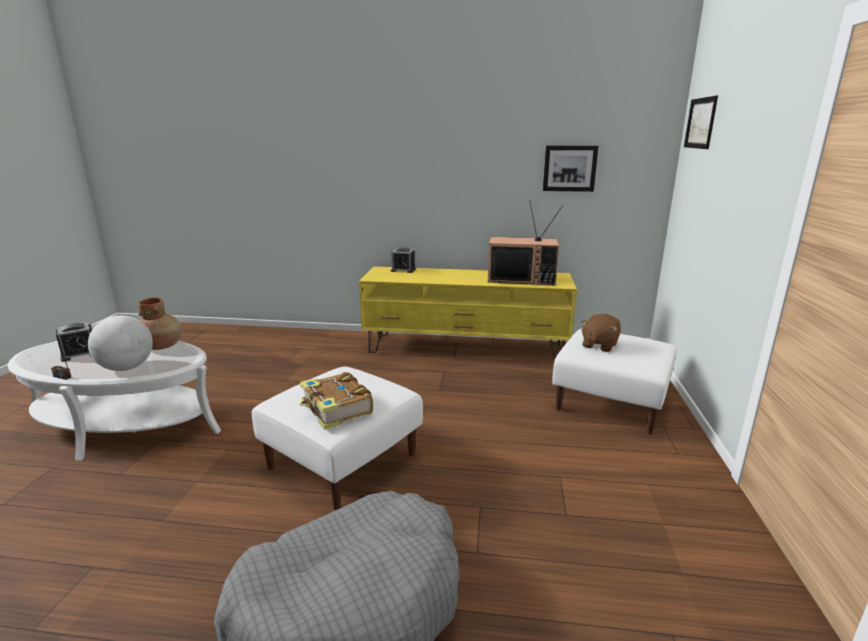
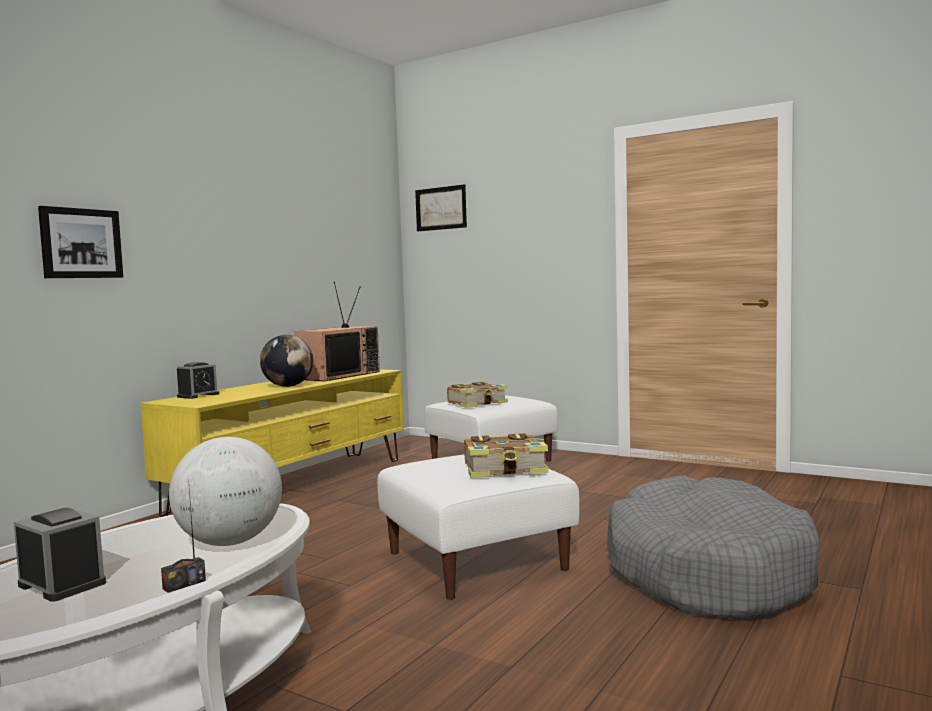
camera: 65 degrees left, 15 degrees down
(80, 354) = (62, 584): alarm clock -> alarm clock turned 45 degrees counterclockwise
(162, 346) = (164, 526): brown vase -> none
(456, 279) = (288, 386): none -> globe
(569, 168) = (334, 251): picture -> picture (81, 243)
(599, 345) = (478, 403): brown plush toy -> book

